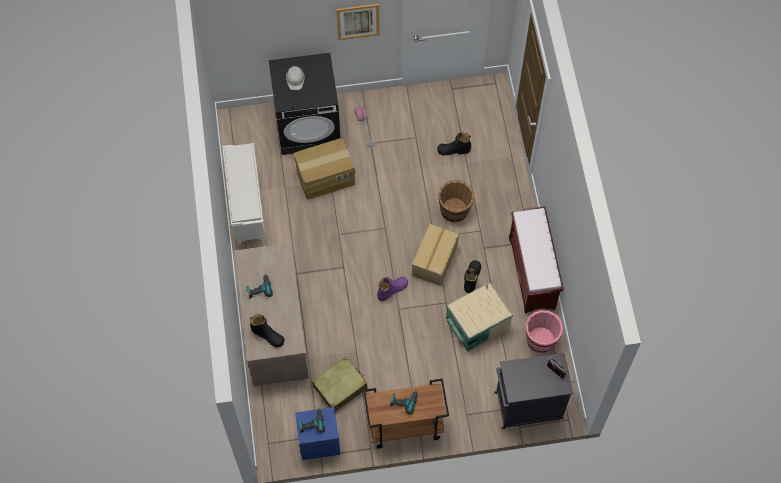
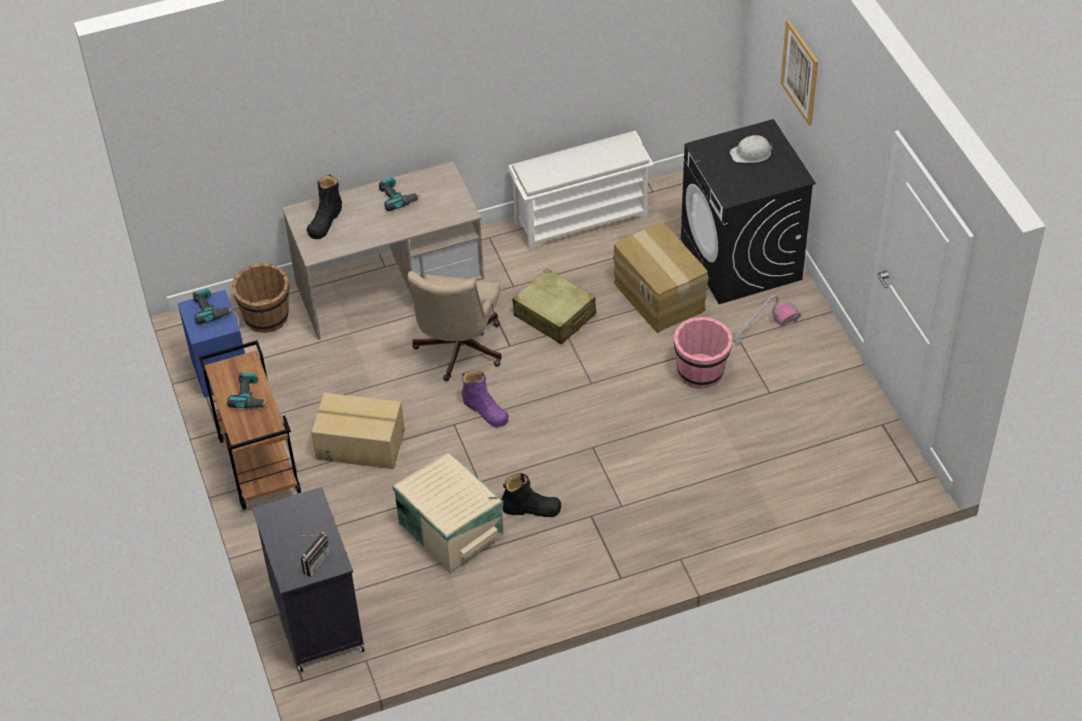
camera: 80 degrees right, 15 degrees down
(340, 297) = (457, 351): none -> beige office chair
(340, 387) = (310, 378): beige suitcase -> beige suitcase (554, 315)
(358, 21) = (849, 162): picture -> picture (800, 72)
(434, 260) = (551, 454): cardboard box -> cardboard box (360, 443)
(454, 150) = (763, 446): black boot -> none
(454, 210) = (650, 465): brown bucket -> brown bucket (266, 317)
(532, 273) = (560, 590): brown bench -> none
(541, 339) = (441, 620): pink bucket -> pink bucket (701, 372)

